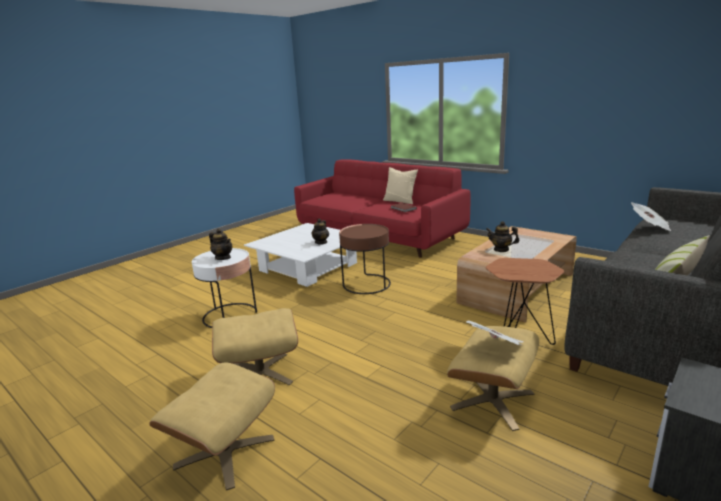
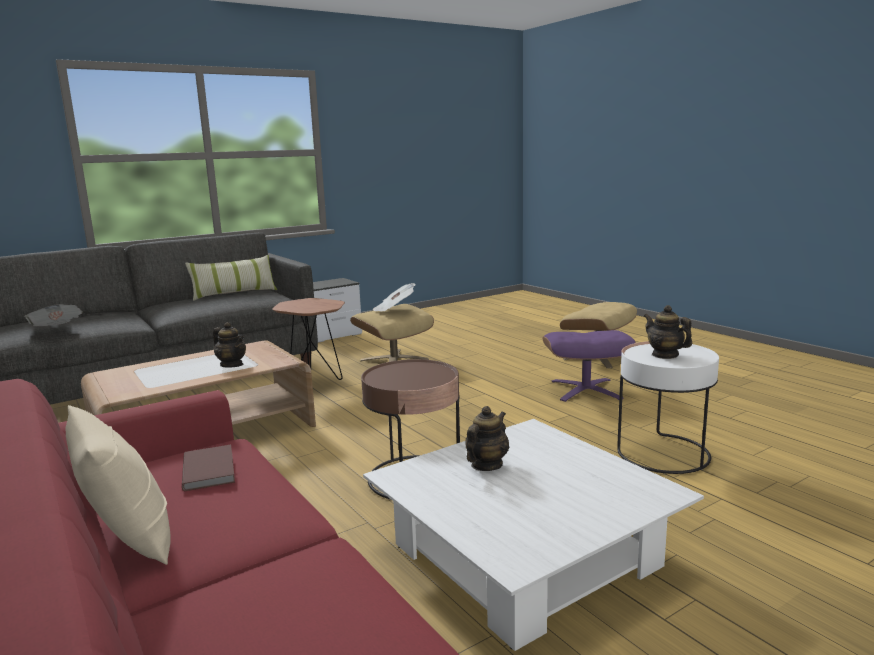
camera: 165 degrees left, 5 degrees down
(260, 373) = (586, 390): beige ottoman -> purple ottoman

